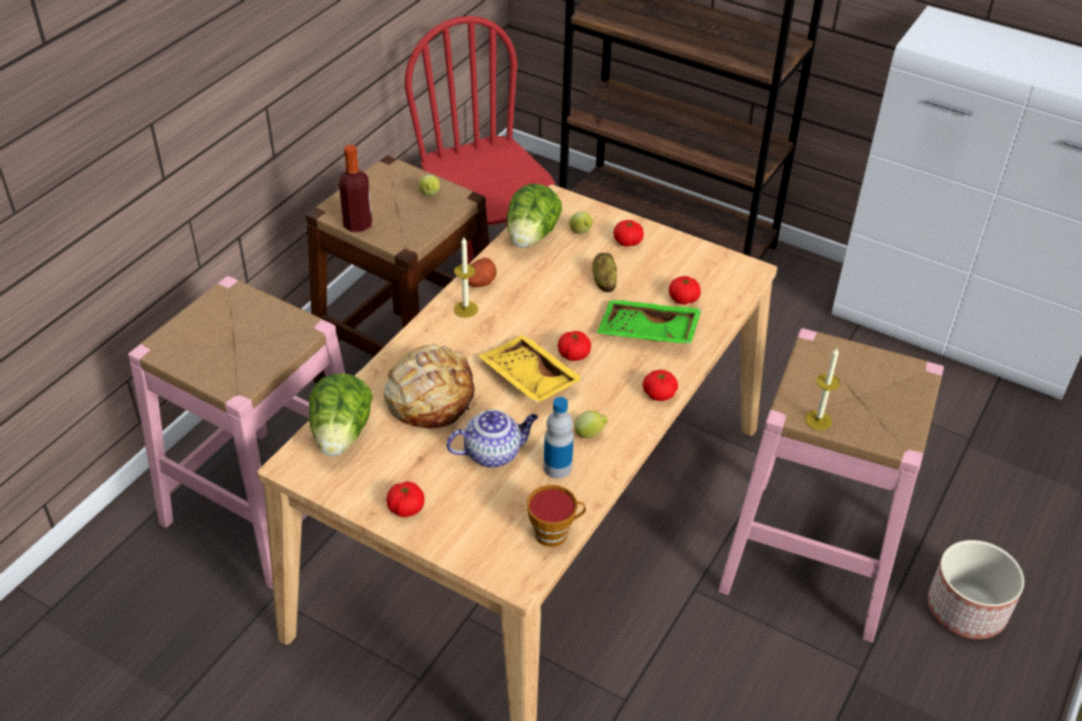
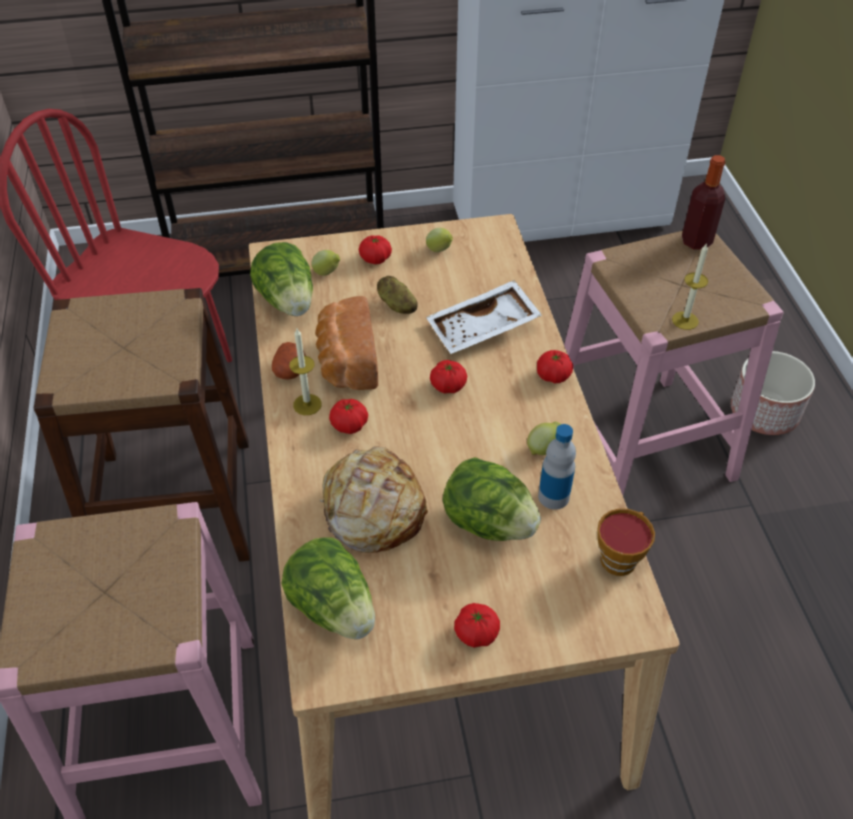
camera: 40 degrees left, 5 degrees up
(358, 225) = (105, 386): bottle -> bottle (696, 241)
(430, 195) = (146, 316): lemon -> lemon (440, 250)
(493, 453) = (488, 522): teapot -> lettuce
(523, 298) = (346, 362): none -> bread
(528, 379) = (437, 433): yellow tray -> none
(647, 333) = (483, 329): green tray -> white tray
(683, 299) = (476, 282): tomato -> tomato (349, 425)

